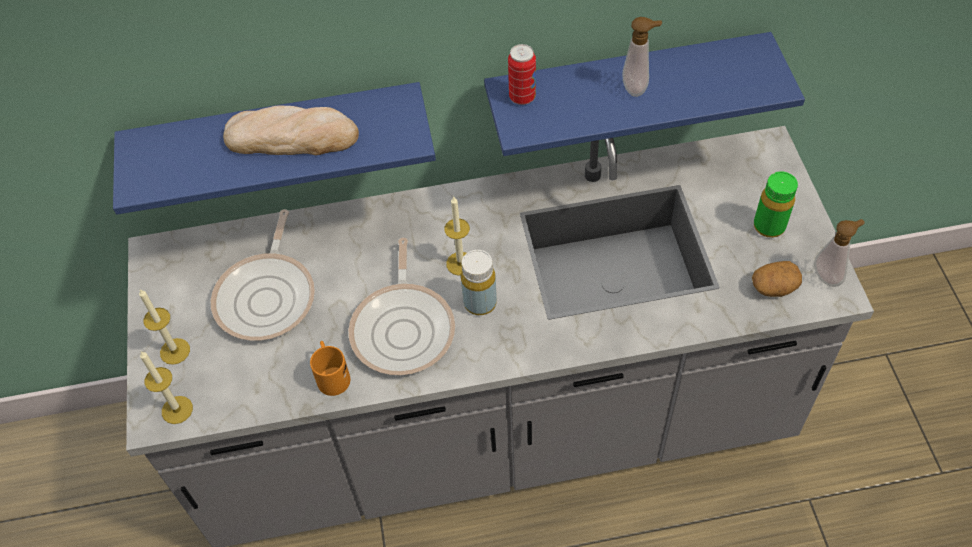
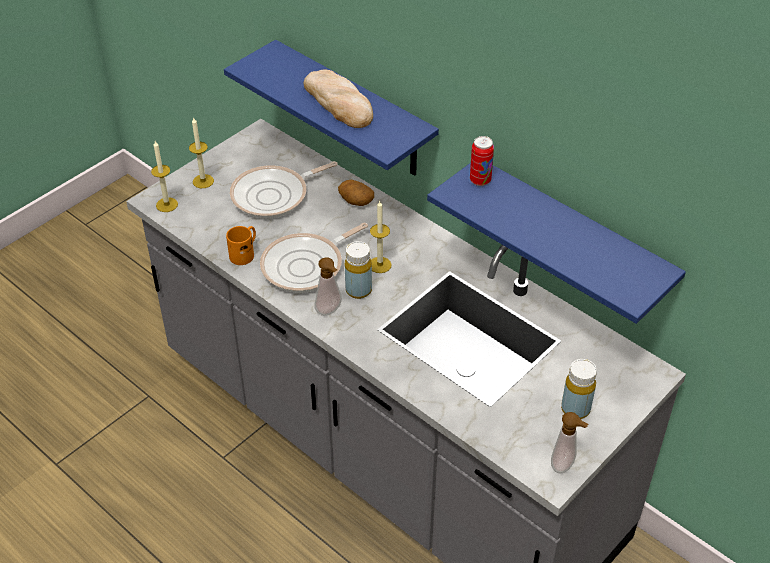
camera: 50 degrees right, 10 degrees down
(637, 88) = (549, 228): soap dispenser -> soap dispenser (330, 311)
(769, 226) = (575, 409): green bottle -> yellow bottle
(774, 287) = (521, 437): potato -> potato (355, 200)

